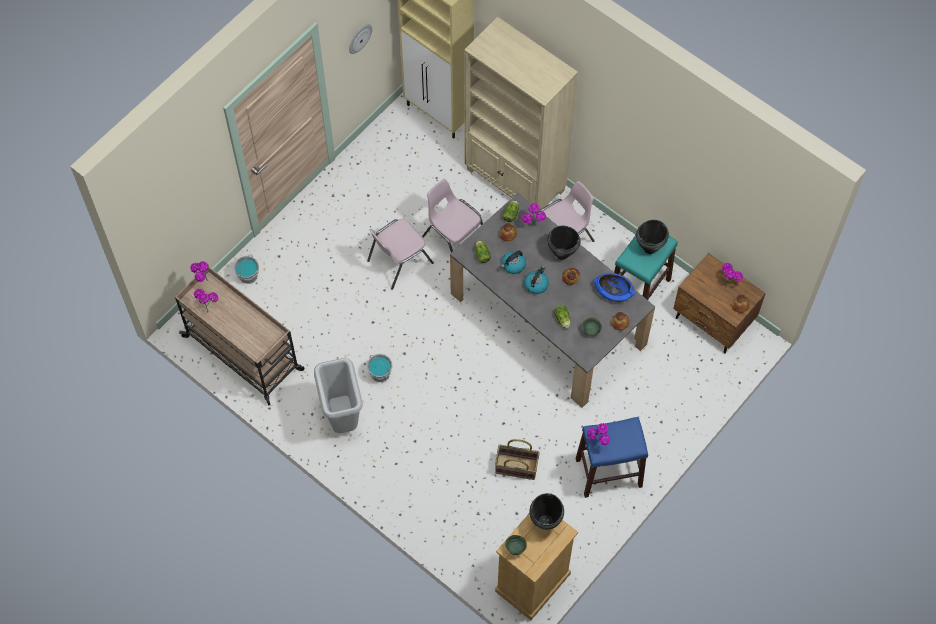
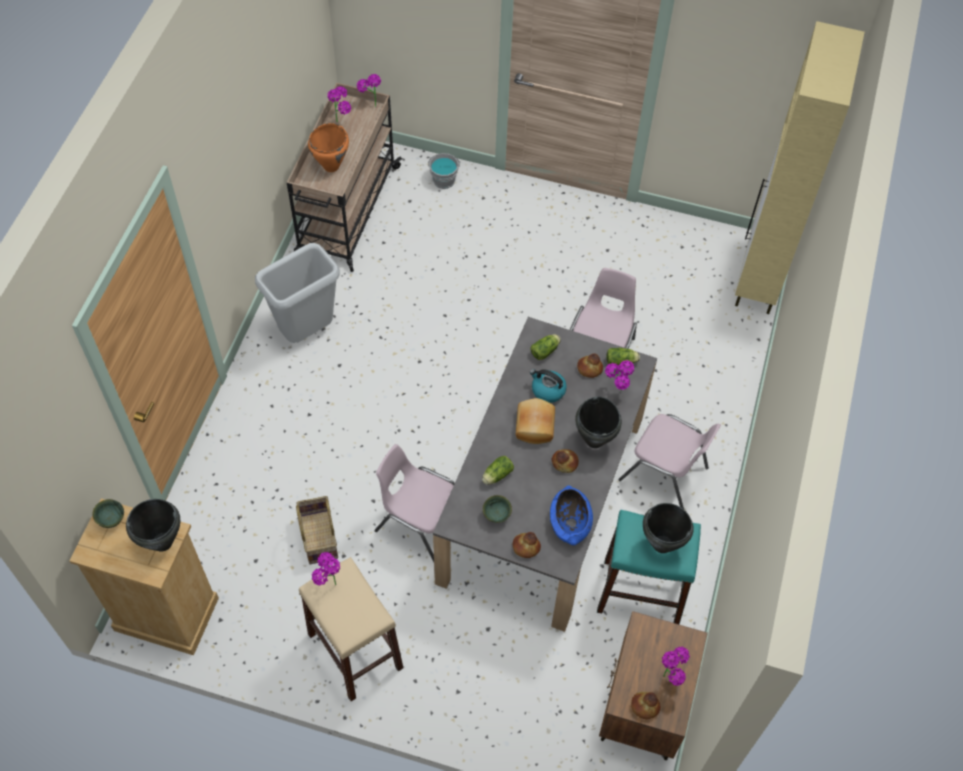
camera: 65 degrees right, 5 degrees down
(250, 330) = (331, 166): none -> orange cooking pot
(359, 38) = (732, 78): wall clock -> none
(380, 374) = (381, 347): grey bucket -> none
(398, 261) = (537, 311): pink chair -> pink chair (420, 523)
(515, 181) = (716, 391): beige bookcase -> none
(536, 284) = (533, 426): kettle -> bread
(608, 472) = (355, 650): blue stool -> beige stool

